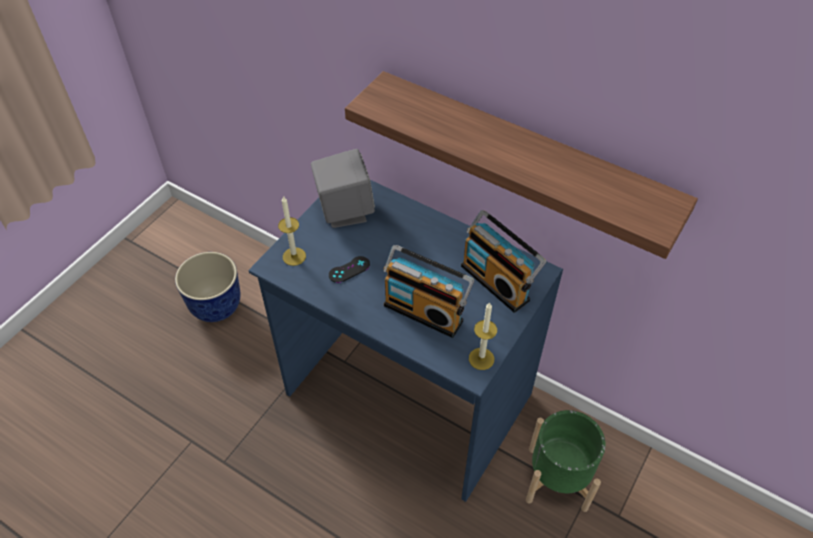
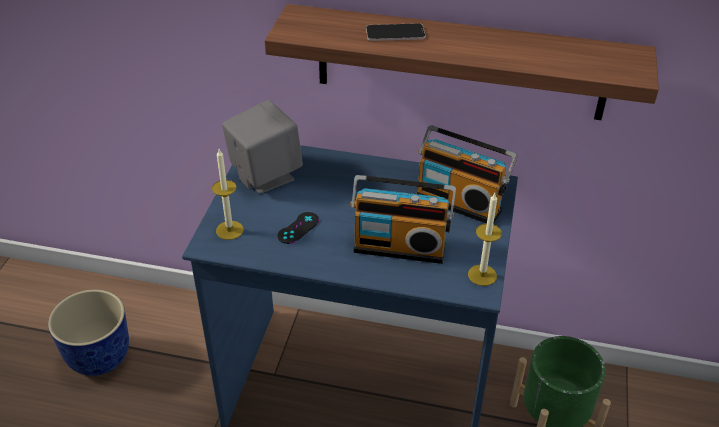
camera: 20 degrees left, 10 degrees down
(460, 126) = (395, 33): none -> phone

